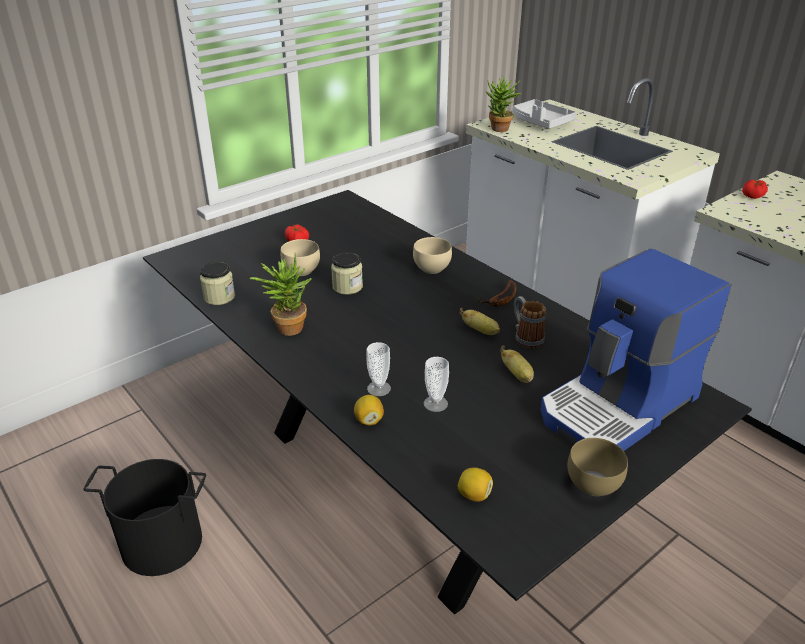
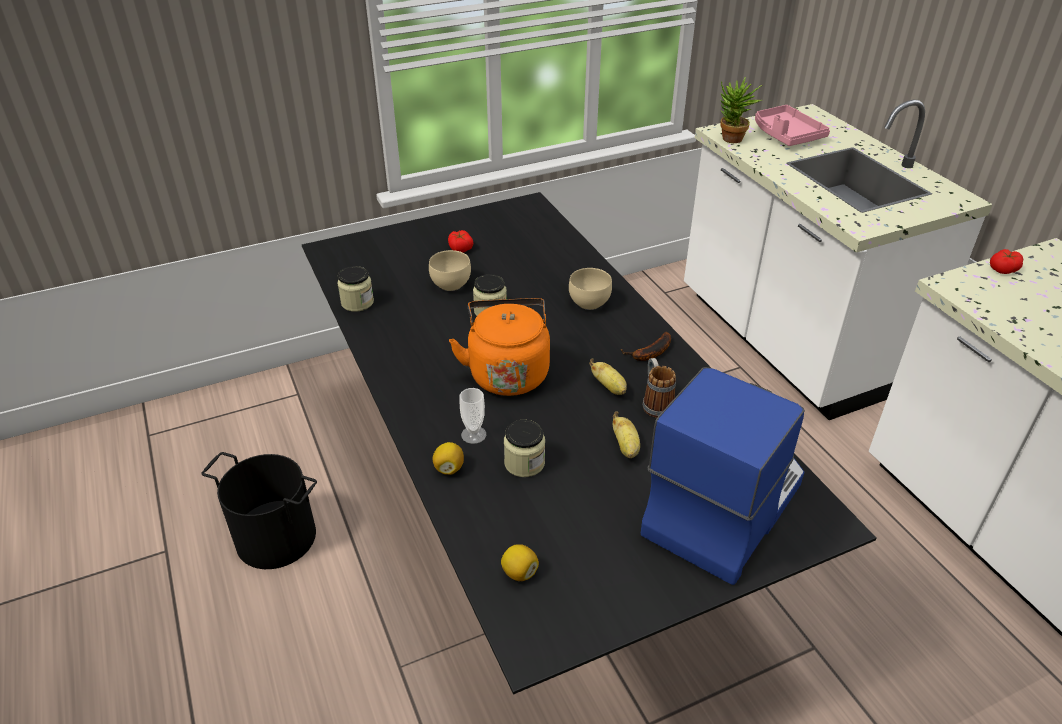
camera: 15 degrees right, 5 degrees up
(287, 326) = (410, 347): potted plant -> none
(386, 333) = (507, 372): none -> orange kettle
(435, 403) = (524, 463): cup -> jar
(541, 122) = (786, 135): grey tray -> pink tray
(595, 485) = (651, 590): brown bowl -> none
(619, 407) = (722, 506): coffee machine -> coffee machine turned 150 degrees clockwise

